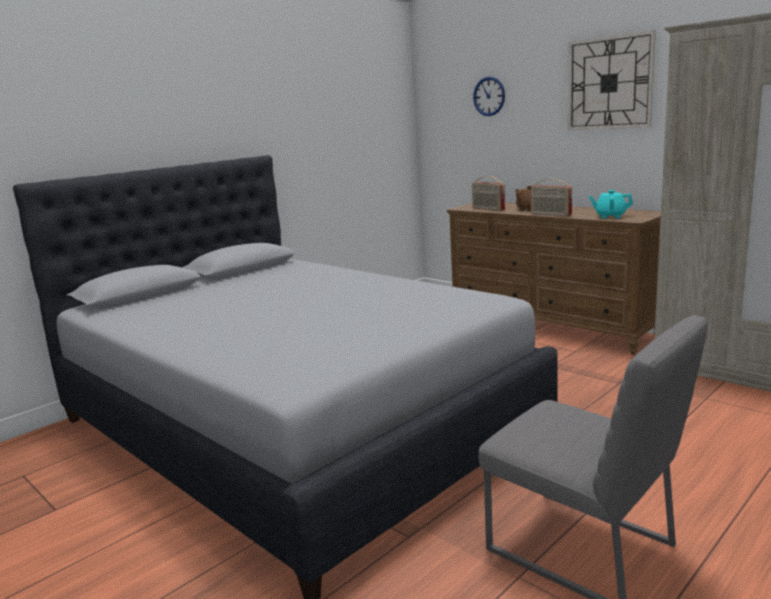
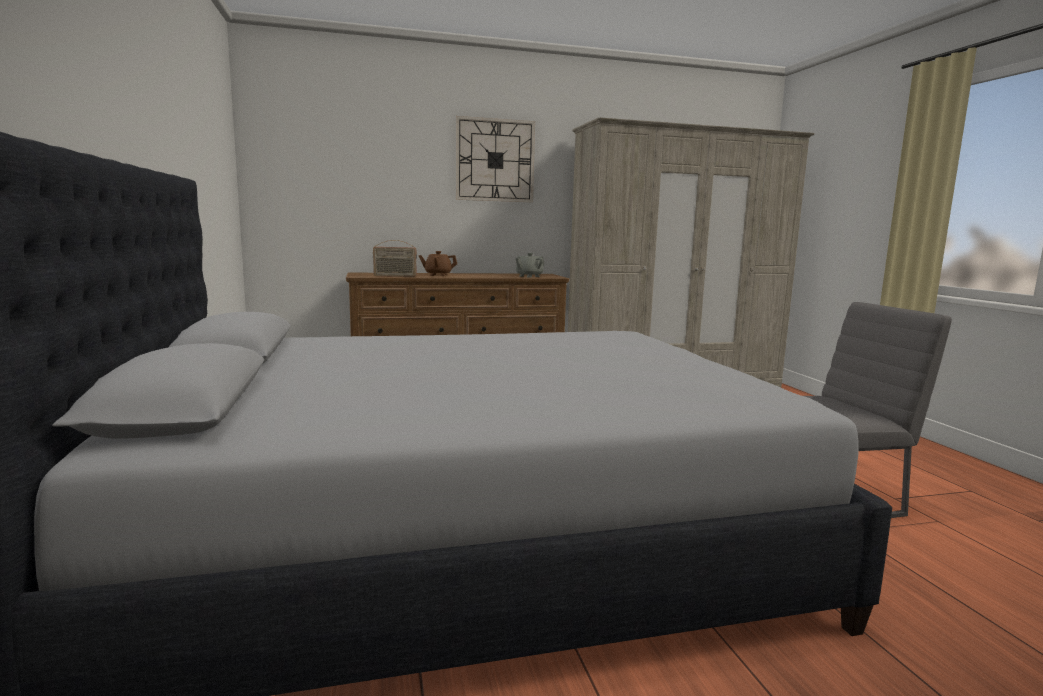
camera: 60 degrees left, 5 degrees down
(489, 96) = (358, 156): wall clock -> none
(550, 215) = (478, 277): radio -> none
(610, 216) = (529, 276): turquoise teapot -> grey teapot

